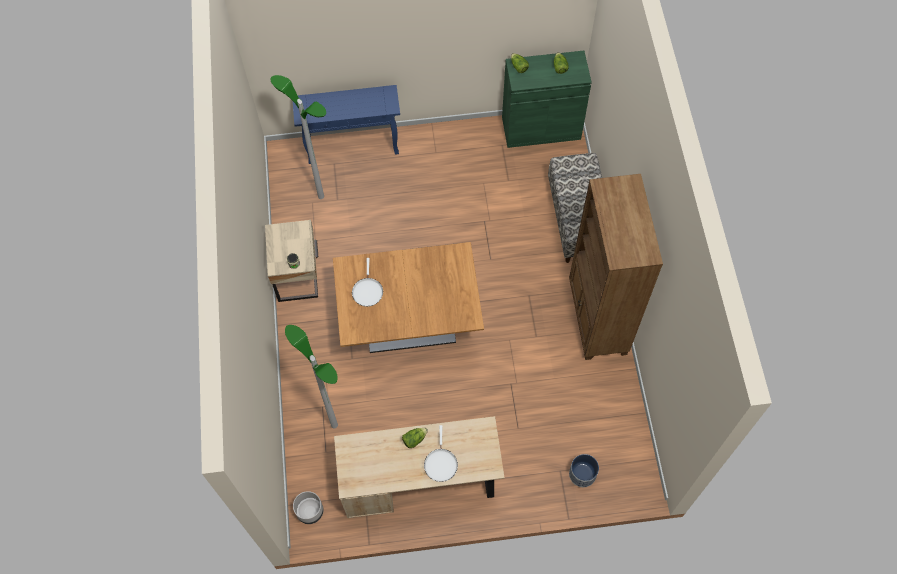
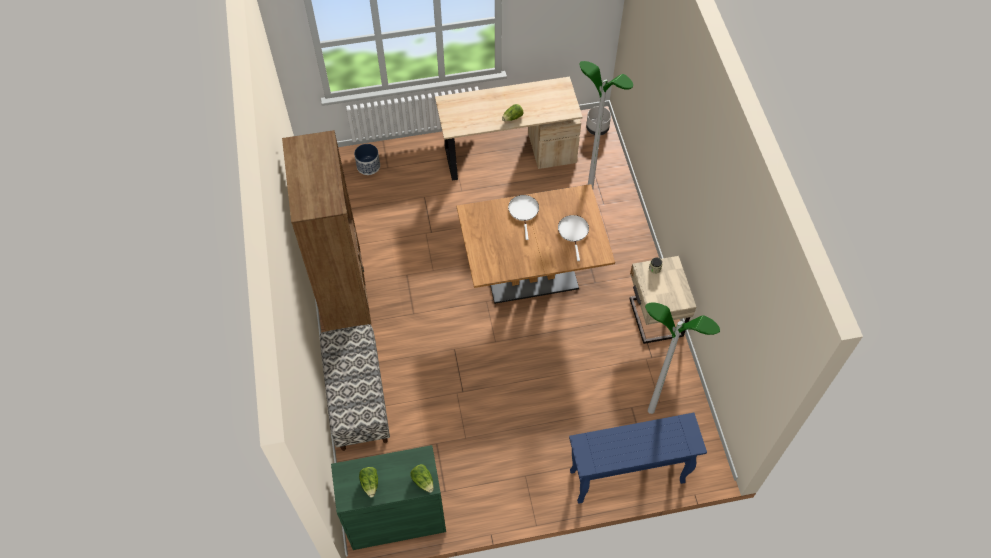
camera: 175 degrees right, 5 degrees down
(440, 463) = (488, 102): white frying pan -> white frying pan (524, 211)

